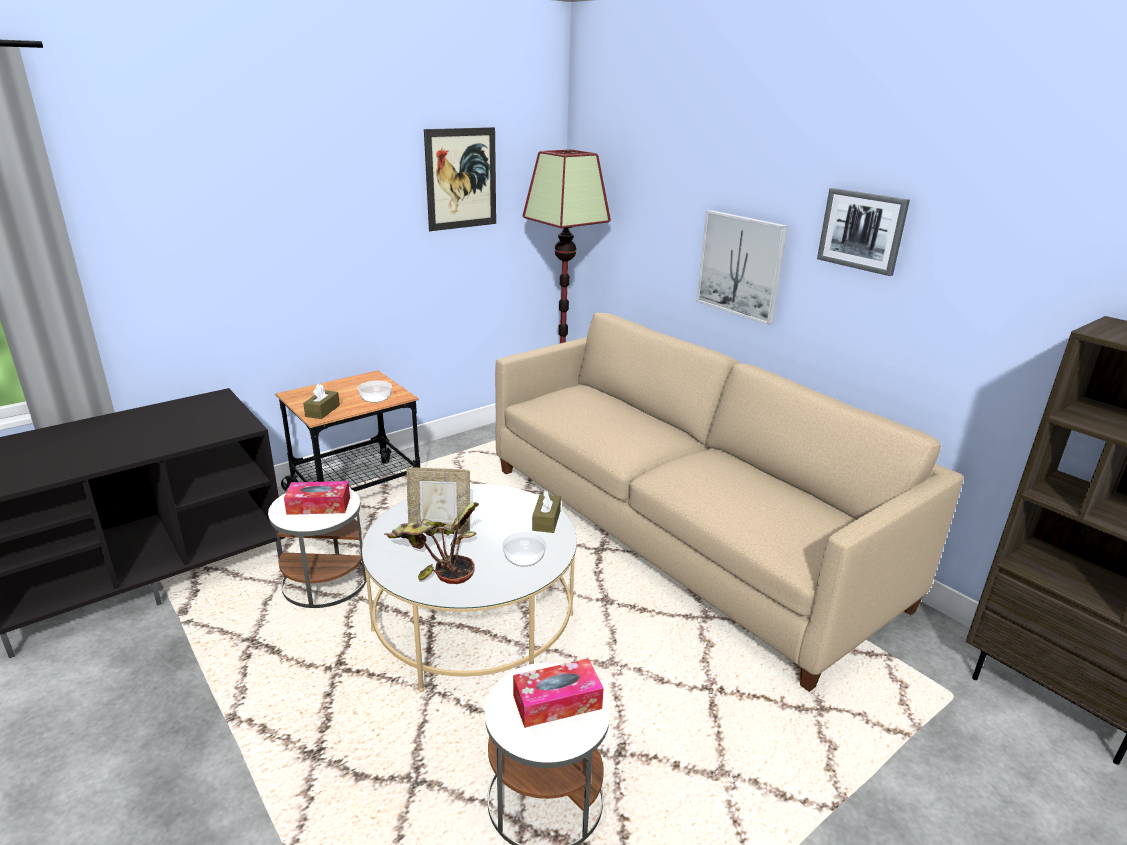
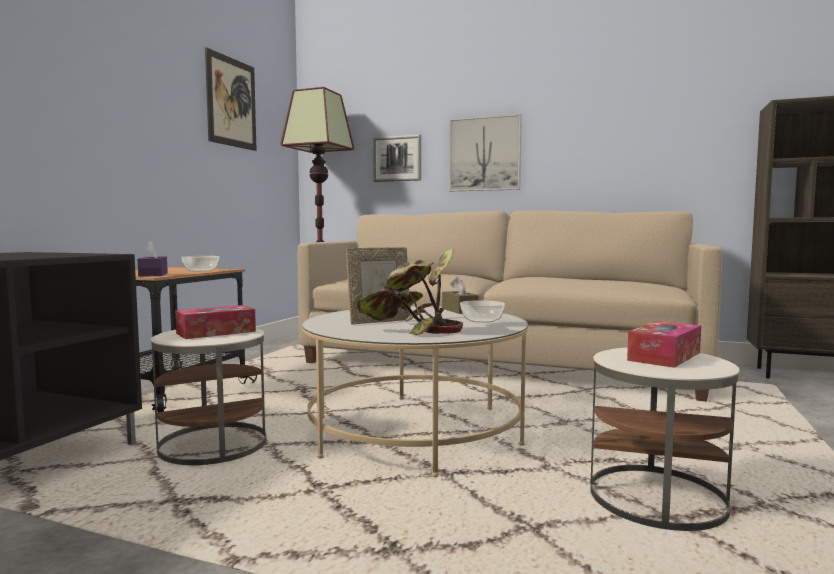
camera: 30 degrees left, 20 degrees down
(322, 411) = (153, 274): brown tissue box -> purple tissue box
(862, 230) = (581, 103): picture -> picture (397, 158)

